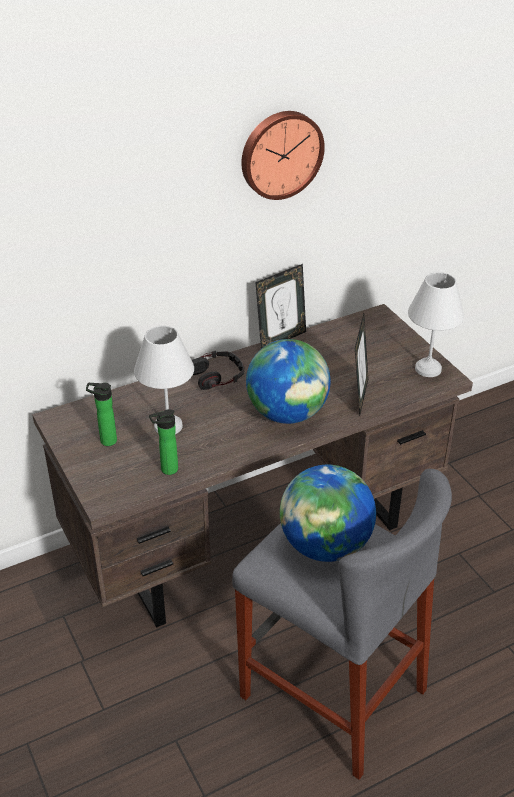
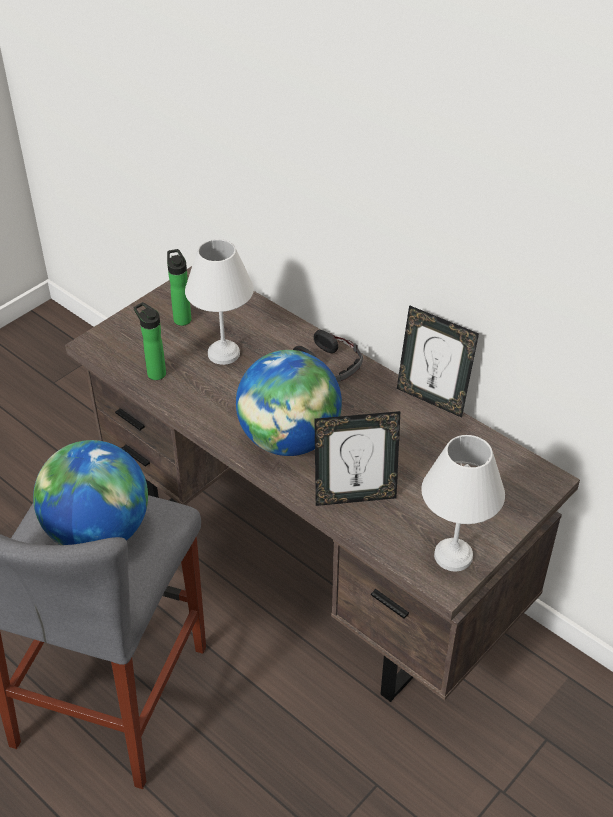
camera: 70 degrees right, 5 degrees up
(280, 154) = (473, 174): wall clock -> none

